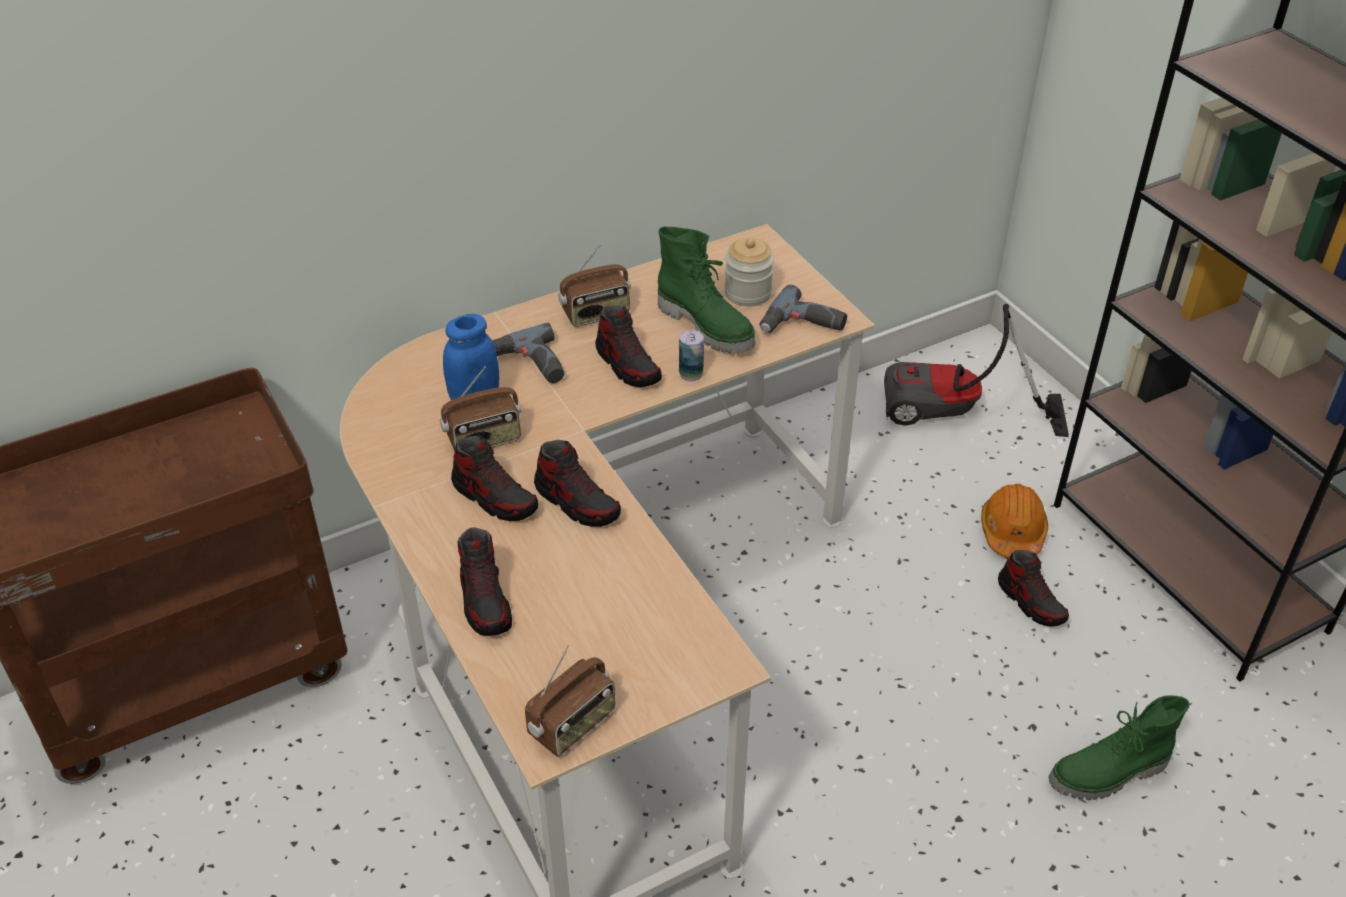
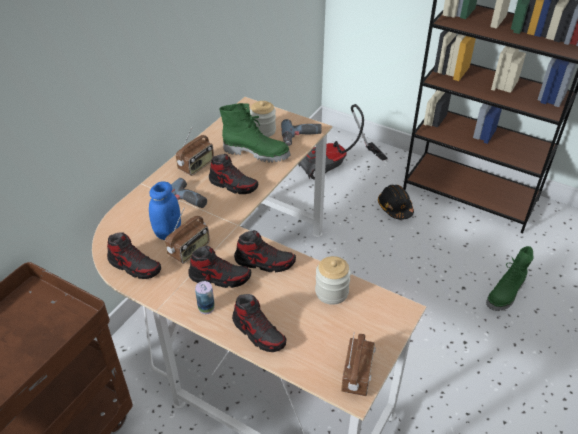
camera: 30 degrees left, 0 degrees up
(639, 589) = (331, 292): none -> jar
(691, 374) = (268, 178): can -> can (206, 308)
(1012, 531) = (395, 207): orange hard hat -> black hard hat
(1031, 602) = (424, 234): shoe -> shoe (135, 266)

